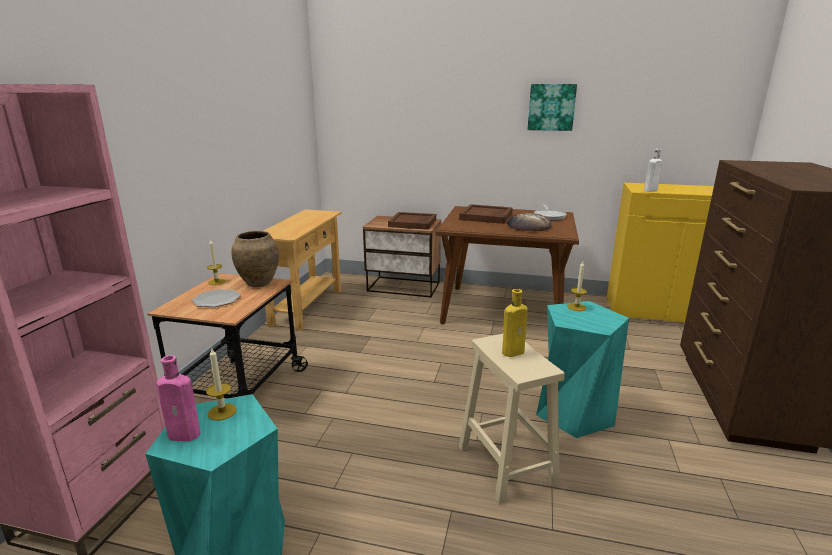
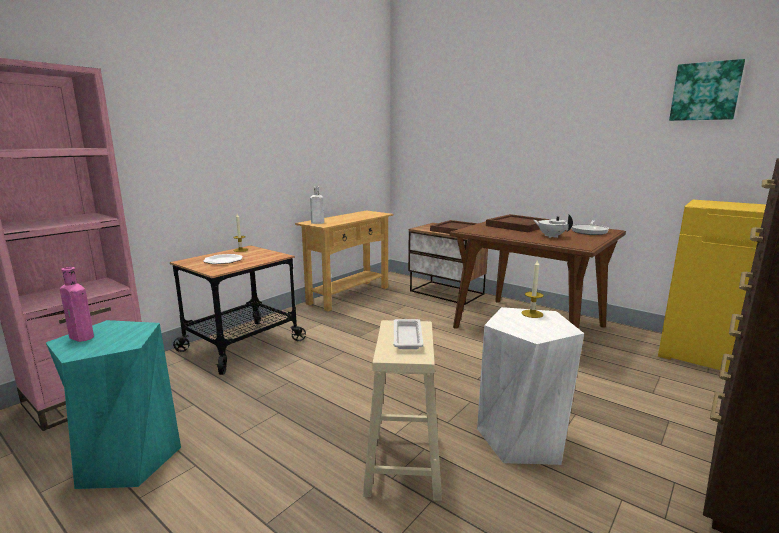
camera: 25 degrees right, 5 degrees down
(222, 412) = (124, 329): candle -> none
(258, 283) = (267, 254): brown vase -> none
(514, 351) = (407, 337): yellow bottle -> white tray
(528, 226) = (551, 236): bread -> white teapot
(551, 107) = (608, 114): picture -> picture (705, 91)
(573, 413) = (522, 438): turquoise stool -> white stool
(649, 191) = (712, 206): white bottle -> white bottle (316, 223)

